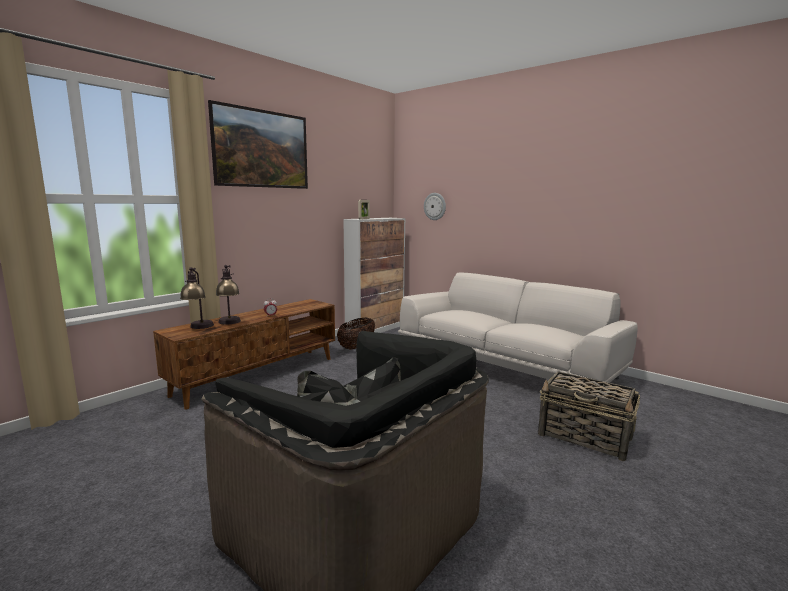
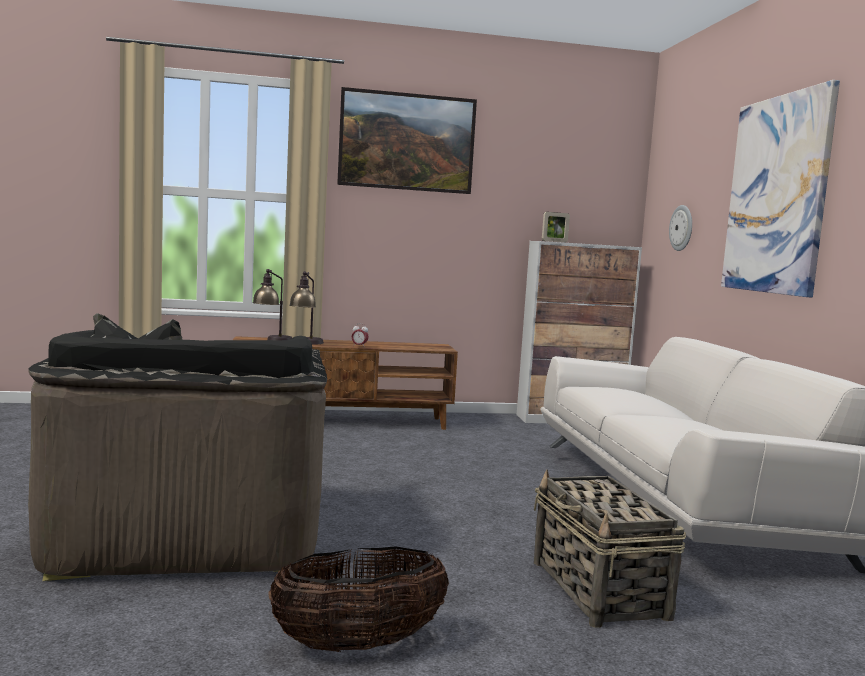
camera: 40 degrees right, 5 degrees down
(356, 347) = (503, 428): basket -> basket (358, 644)
(519, 191) = (777, 195): none -> picture

